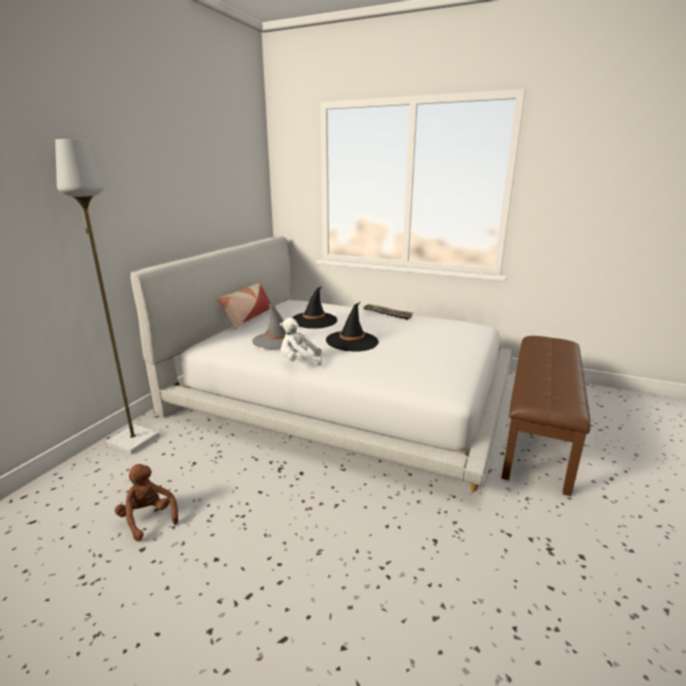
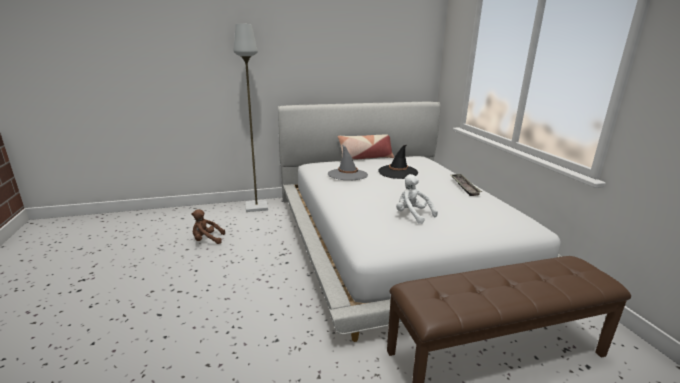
camera: 50 degrees right, 0 degrees up
(148, 518) = (207, 240): brown plush toy -> brown plush toy turned 105 degrees counterclockwise
(299, 361) = (329, 190): white plush toy -> white plush toy (412, 215)
(352, 341) = (387, 192): black hat -> none

